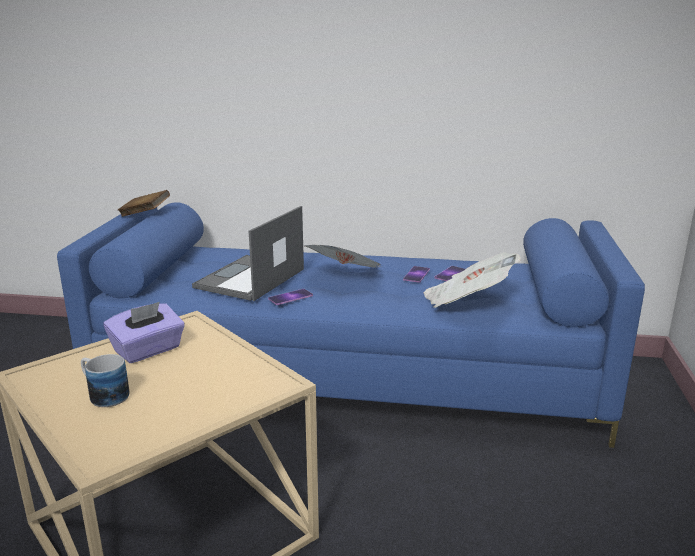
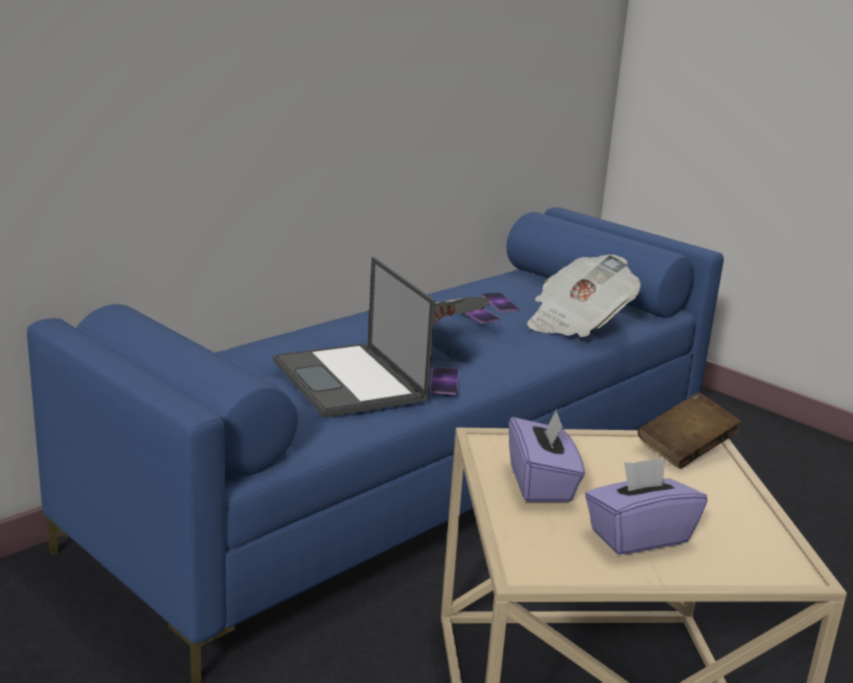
camera: 55 degrees left, 0 degrees up
(104, 395) = (638, 536): mug -> purple tissue box
(145, 215) = (122, 336): brown book -> brown book (685, 450)

